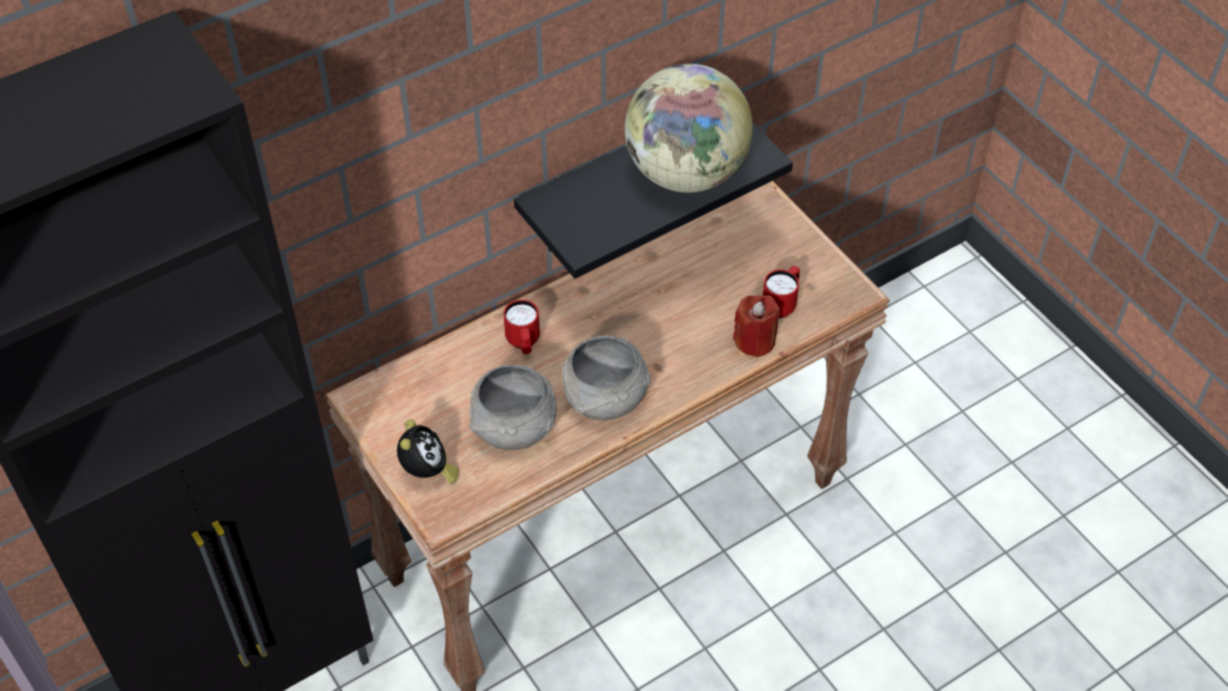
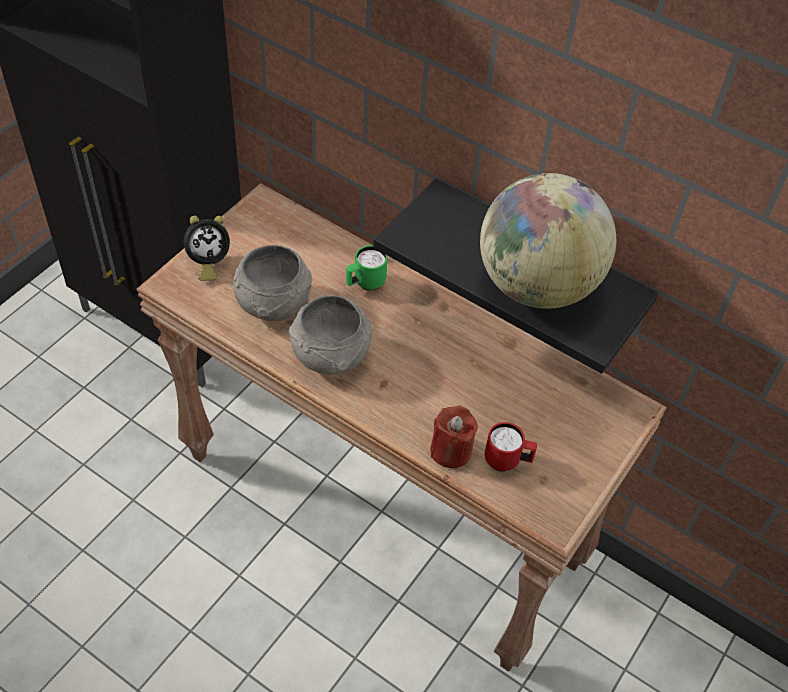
camera: 65 degrees right, 0 degrees up
(523, 343) = (365, 283): red mug -> green mug

